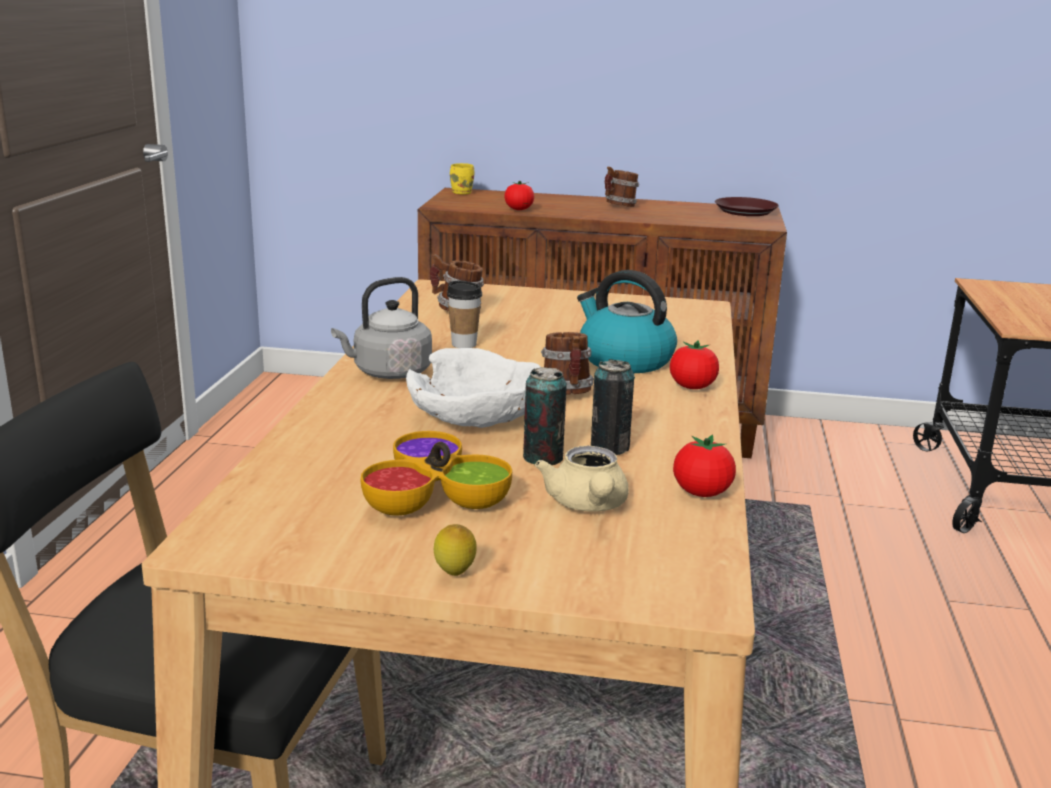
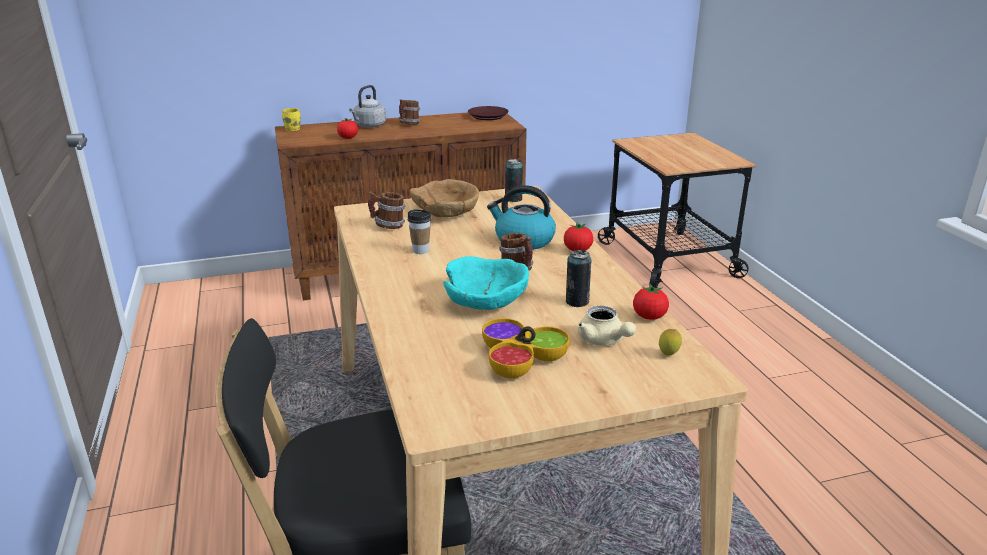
camera: 25 degrees left, 5 degrees up
(388, 373) = (399, 282): grey kettle -> grey kettle (369, 126)
(454, 575) = (584, 403): lemon -> lemon (668, 355)
(478, 417) = (486, 300): white bowl -> turquoise bowl
(543, 458) = (550, 318): can -> can (513, 199)
(553, 309) = (445, 212): none -> brown bowl

